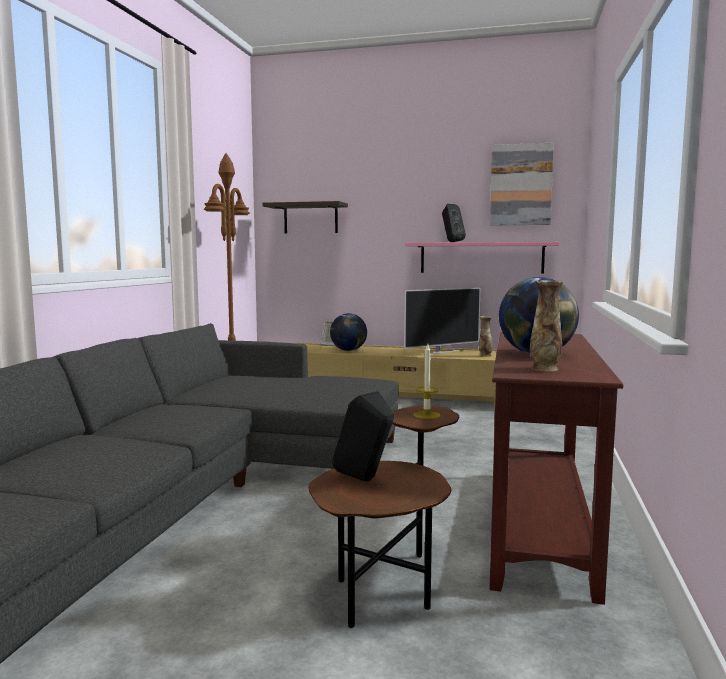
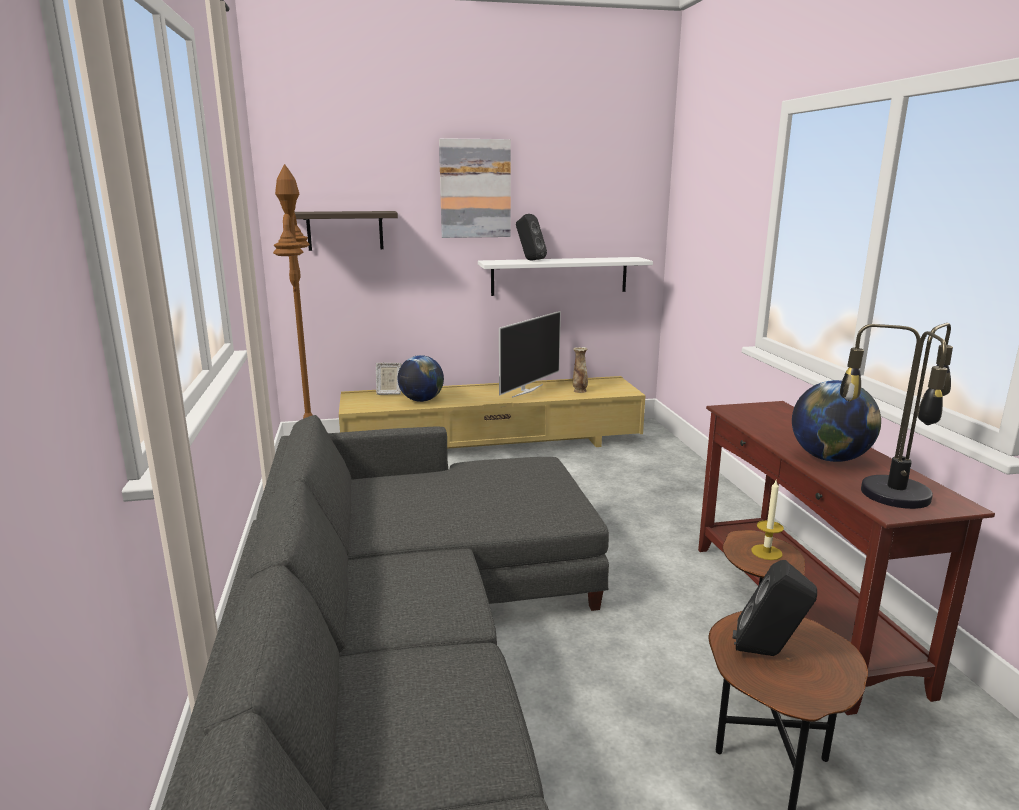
camera: 25 degrees left, 10 degrees up
(481, 257) = (559, 276): pink shelf -> white shelf
(521, 185) = (602, 191): picture -> picture (475, 189)
(545, 369) = (893, 494): vase -> table lamp

